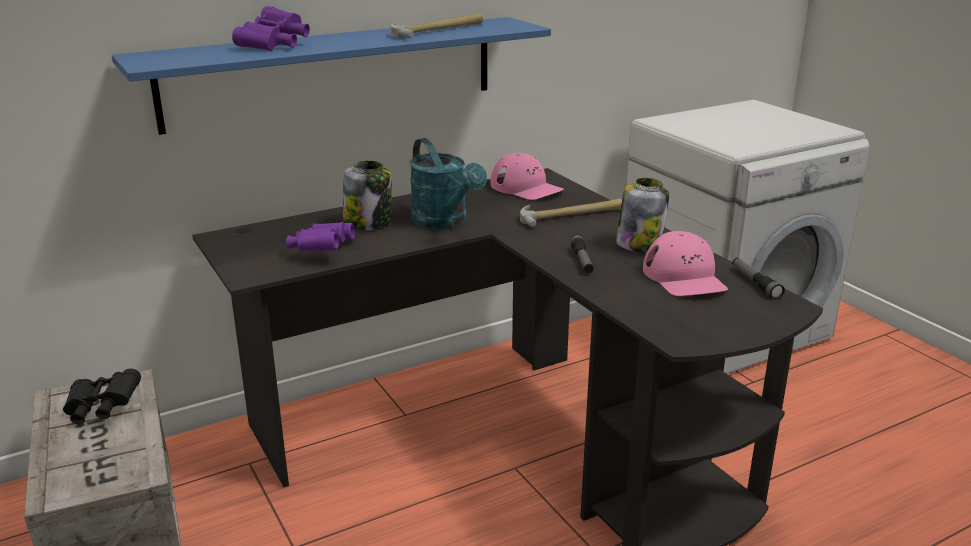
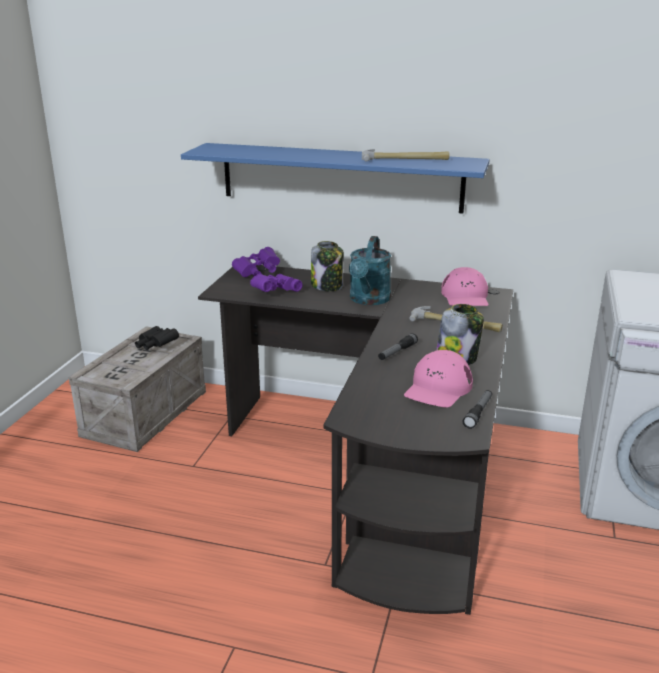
camera: 45 degrees right, 0 degrees up
(275, 45) = (287, 152): purple binoculars -> purple binoculars (258, 272)

